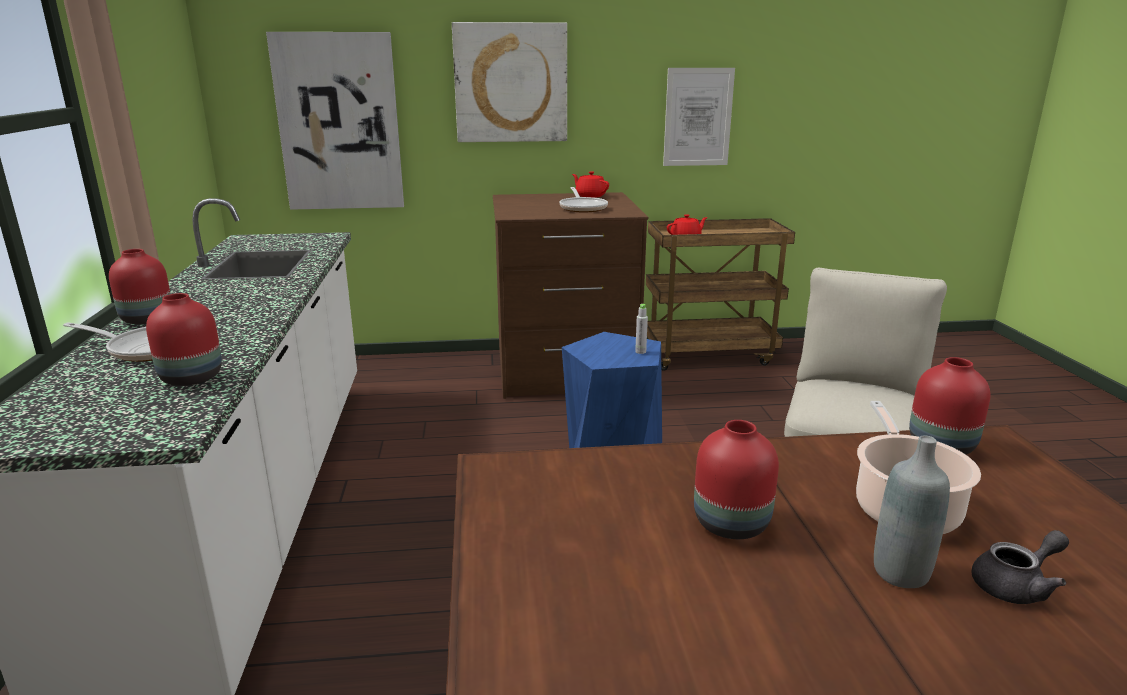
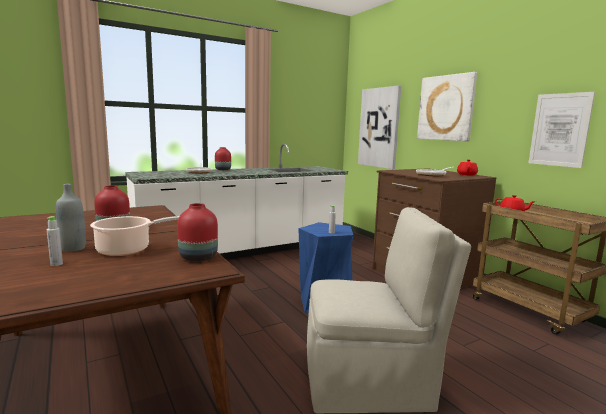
camera: 65 degrees right, 10 degrees down
(193, 378) = (180, 175): red vase -> none
(1016, 586) = (56, 264): grey teapot -> grey bottle

